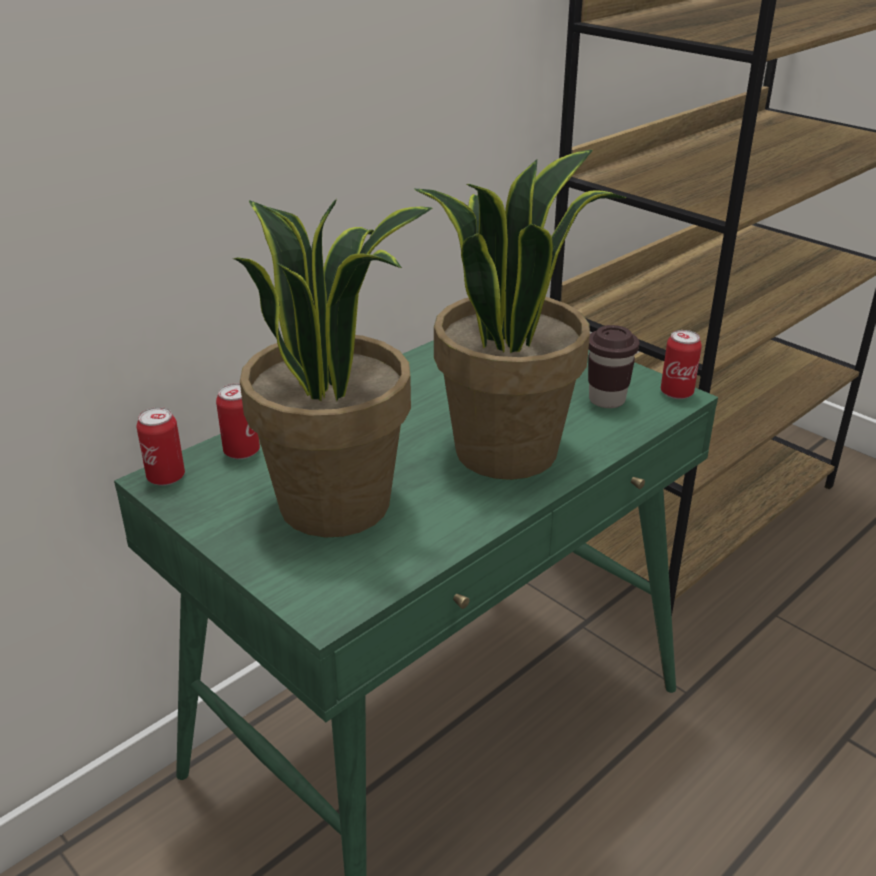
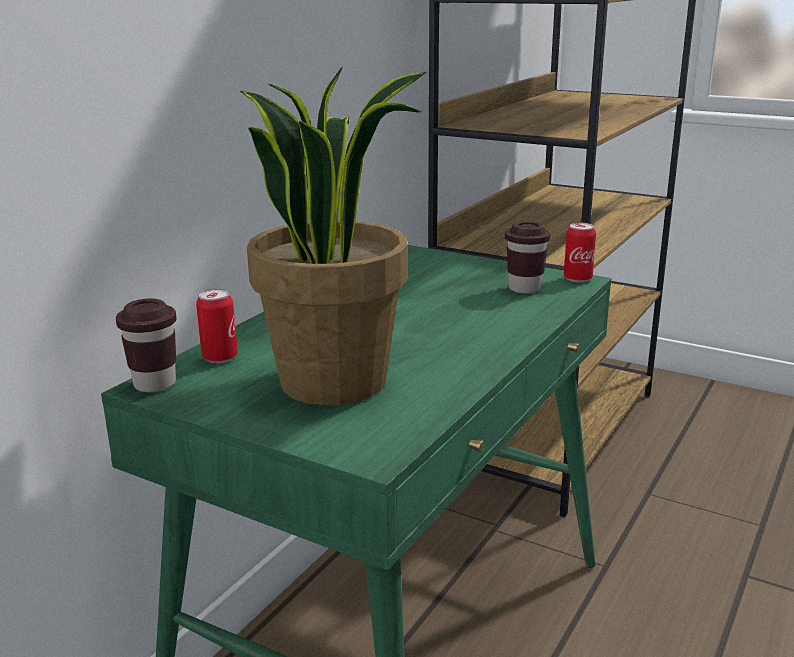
camera: 15 degrees left, 10 degrees down
(166, 477) = (155, 384): can -> brown cup
(506, 450) = (463, 328): potted plant -> none

